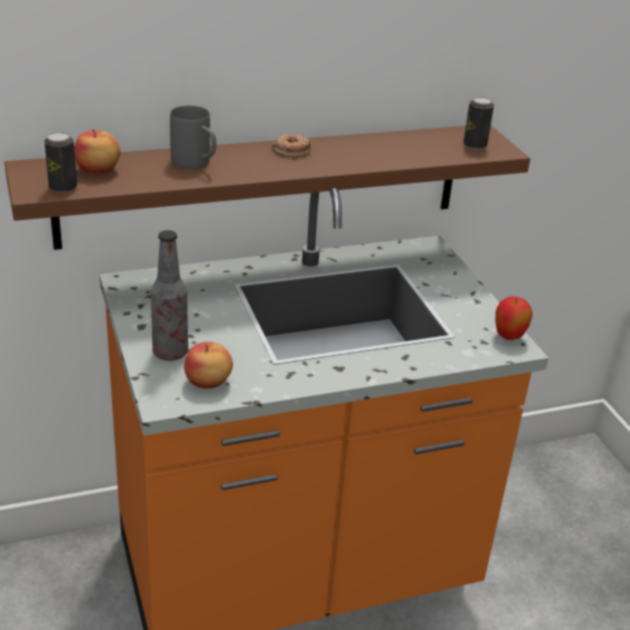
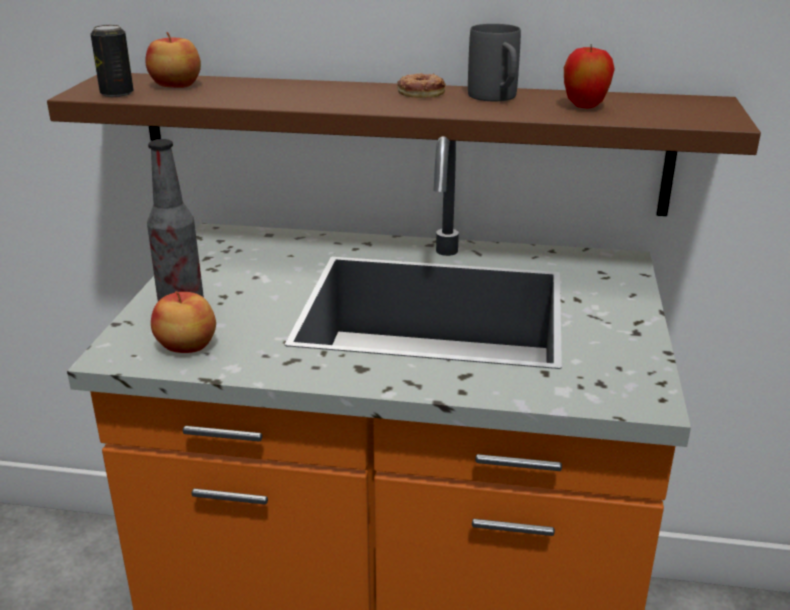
camera: 30 degrees right, 5 degrees down
(196, 164) = (288, 92): grey mug -> grey mug (496, 98)
(474, 145) = (684, 112): can -> none
(509, 337) = (646, 385): apple -> apple (585, 107)

